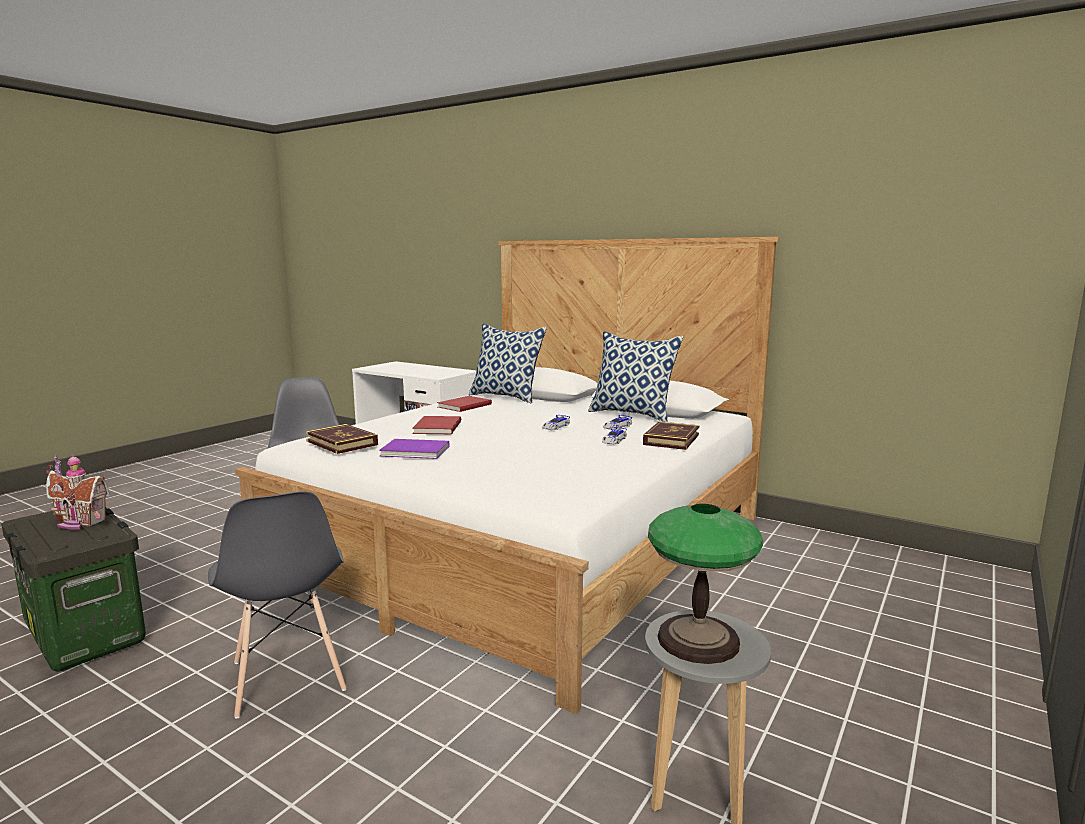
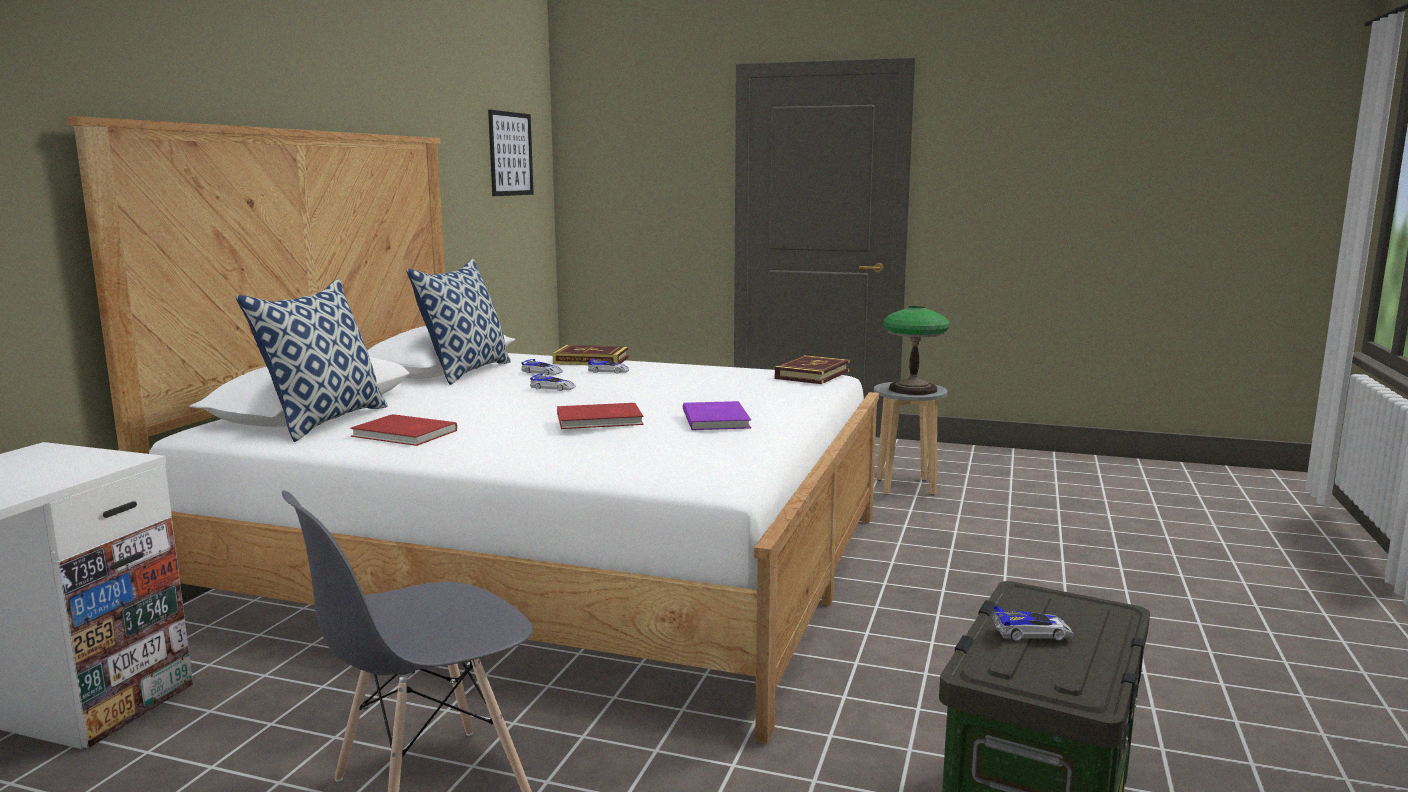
camera: 105 degrees left, 0 degrees up
(78, 523) = (1033, 632): toy house -> toy car
(287, 677) = (948, 629): grey chair -> none
(342, 443) = (717, 446): book -> book (812, 375)
(951, 246) = (510, 154): none -> picture

